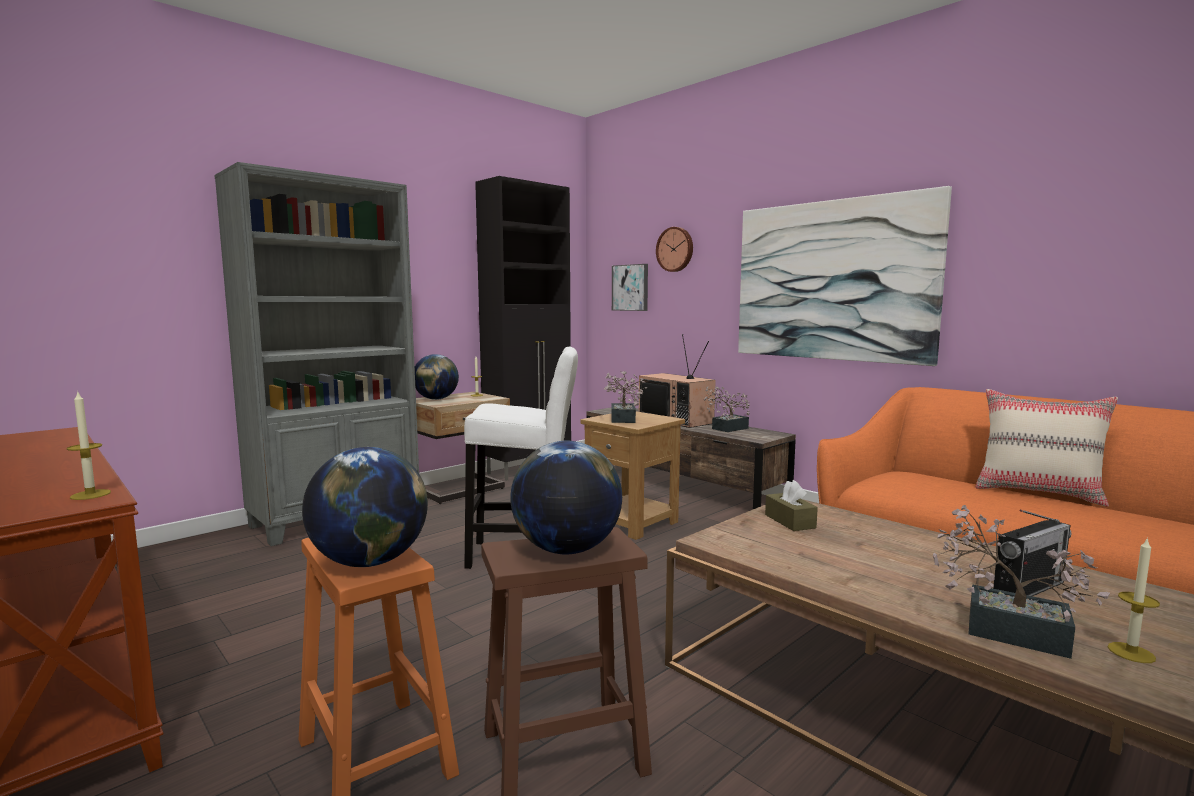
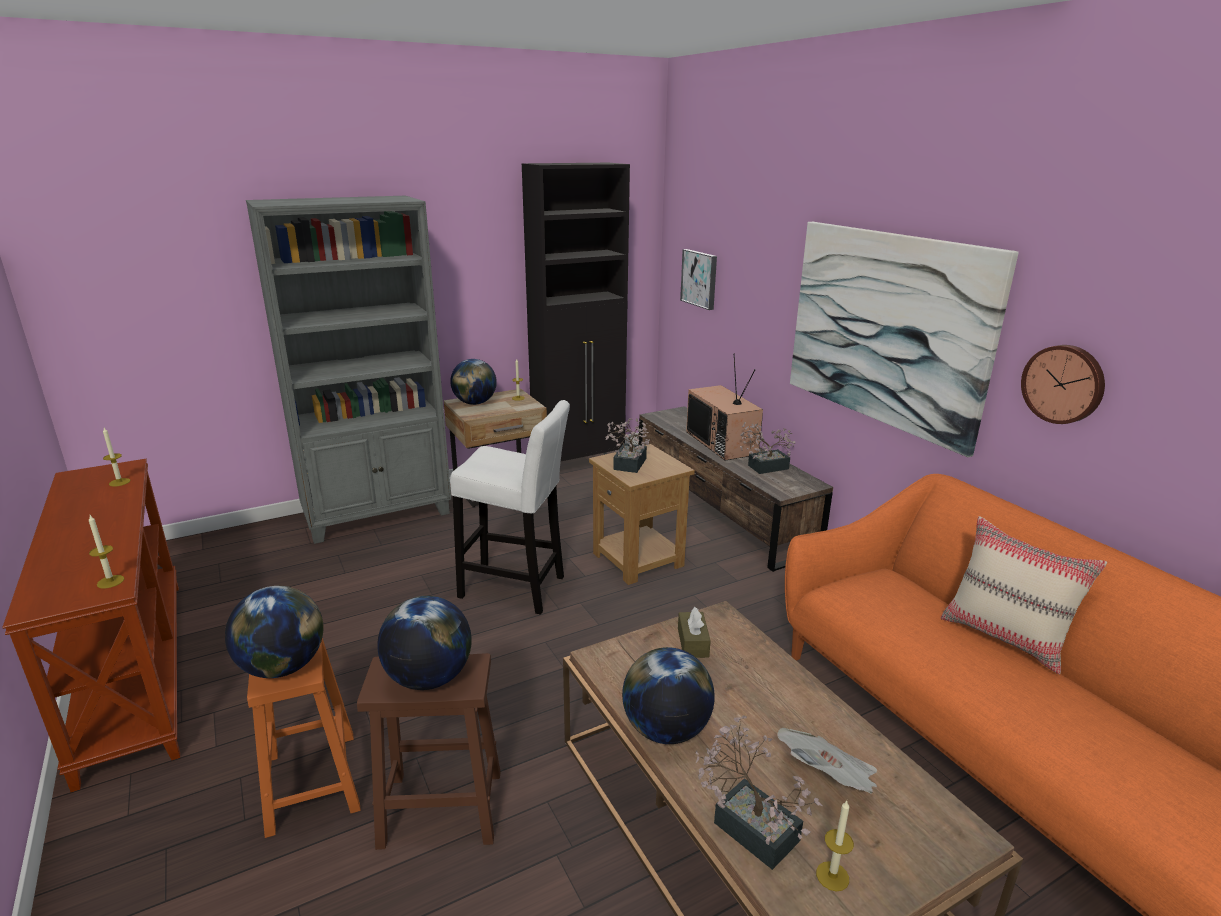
camera: 15 degrees right, 15 degrees up
(55, 439) = (119, 482): none -> candle
(675, 249) = (743, 247): wall clock -> wall clock (1064, 383)
(836, 578) = (666, 730): none -> globe
(1028, 588) = (828, 779): radio -> newspaper

